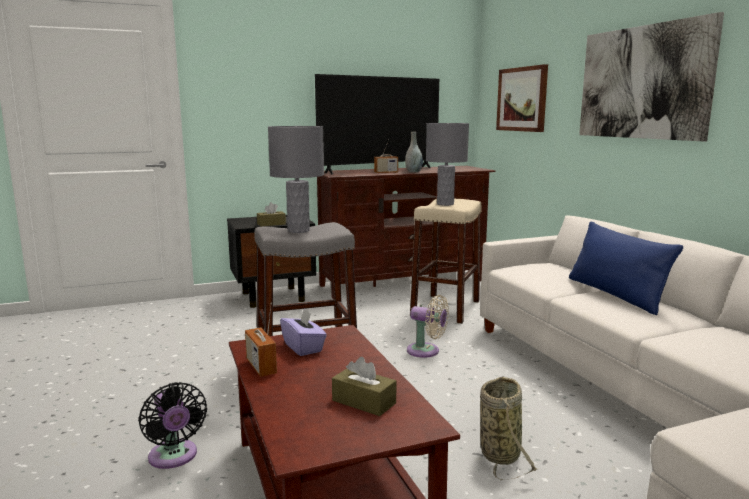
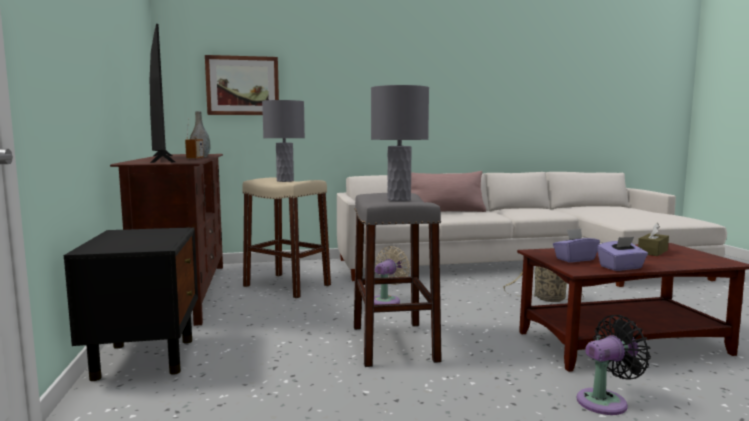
camera: 80 degrees left, 5 degrees down
(261, 367) = (621, 267): radio -> purple tissue box
(271, 224) = (169, 238): brown tissue box -> none
(615, 294) = (446, 212): blue pillow -> pink pillow
(642, 82) = (381, 80): picture -> none

